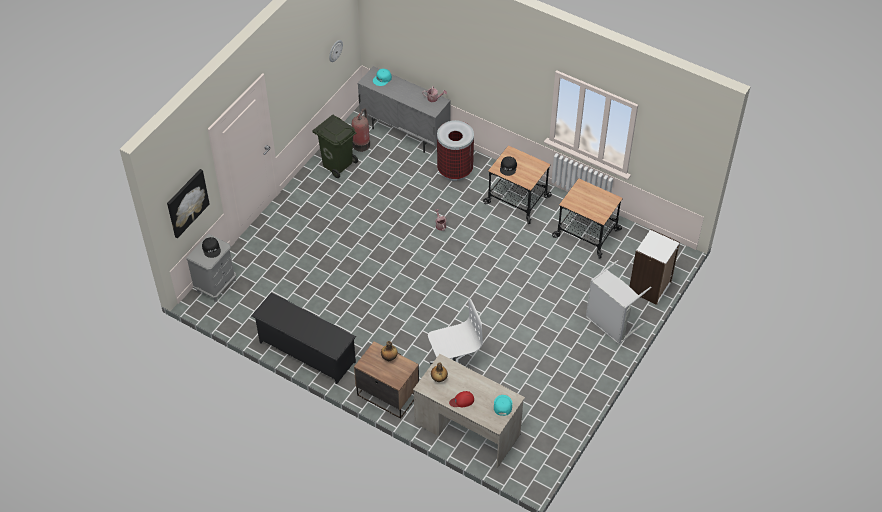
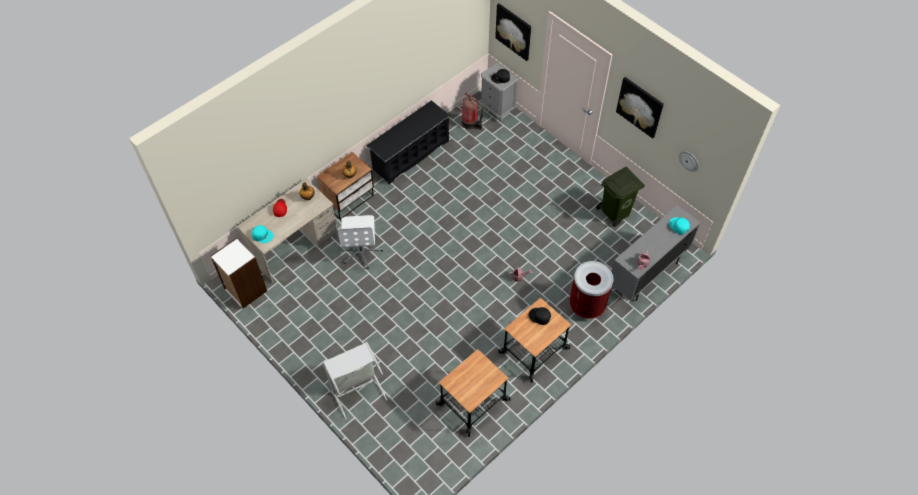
camera: 105 degrees right, 5 degrees up
(294, 74) = (640, 107): none -> picture
(362, 143) = (638, 236): fire extinguisher -> fire extinguisher (471, 123)
(650, 287) = (387, 441): white bookcase -> white bookcase (245, 290)

